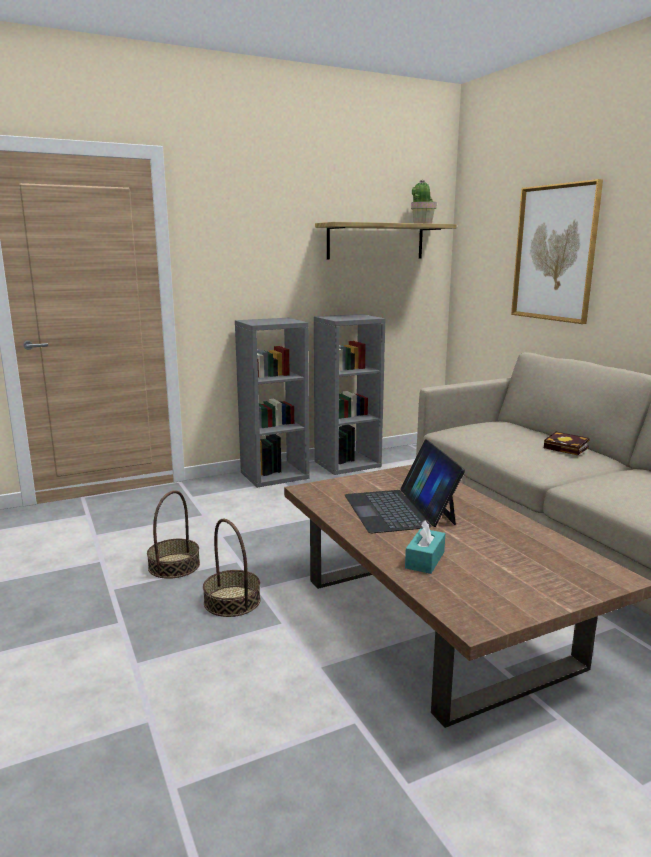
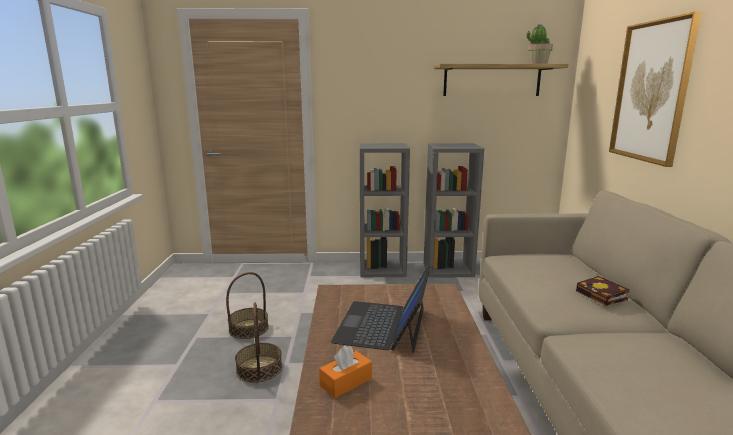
camera: 25 degrees right, 0 degrees up
(425, 560) = (346, 382): turquoise tissue box -> orange tissue box

